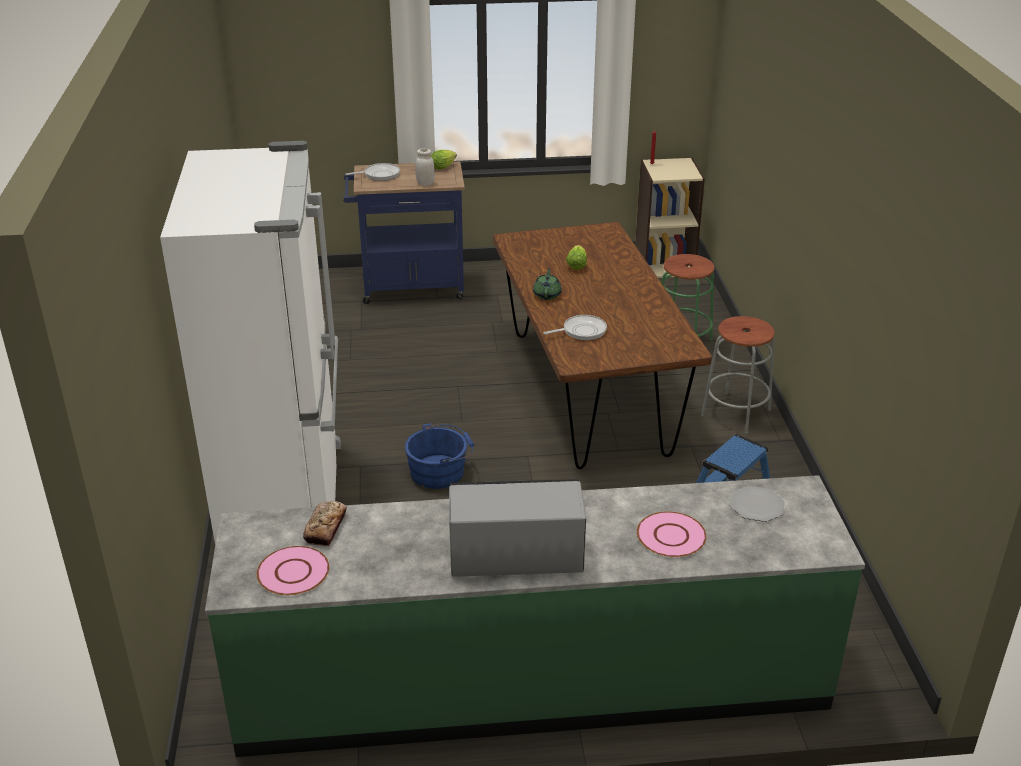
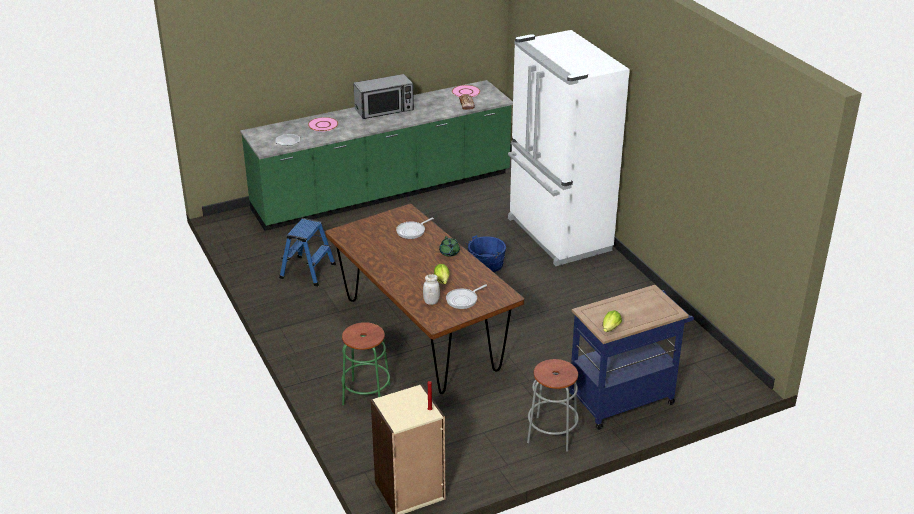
camera: 160 degrees right, 0 degrees up
(379, 175) = (654, 307): frying pan -> frying pan (463, 300)
(425, 183) = (606, 305): white jar -> white jar (431, 302)
(736, 412) = (312, 341): grey stool -> grey stool (552, 433)

